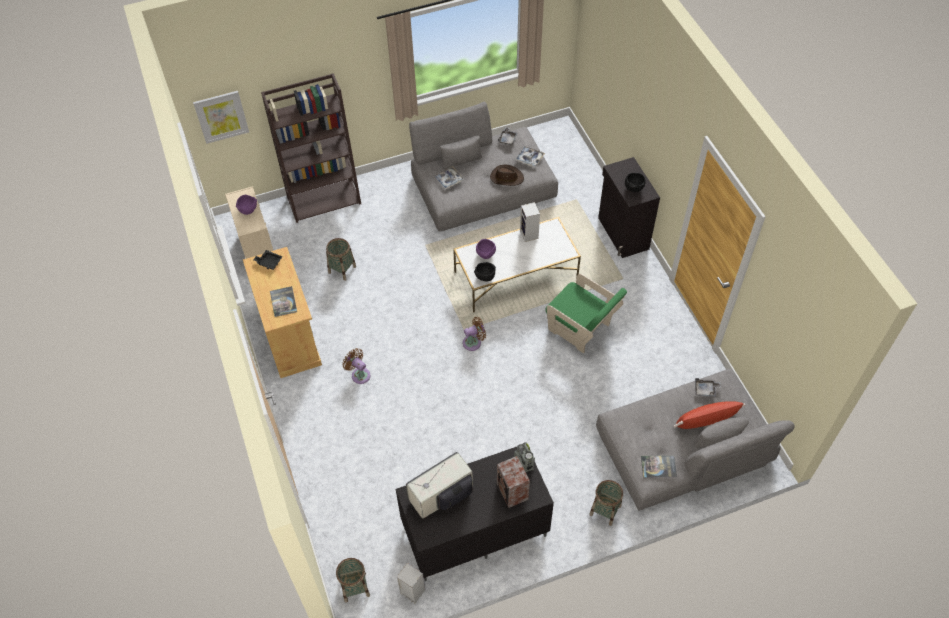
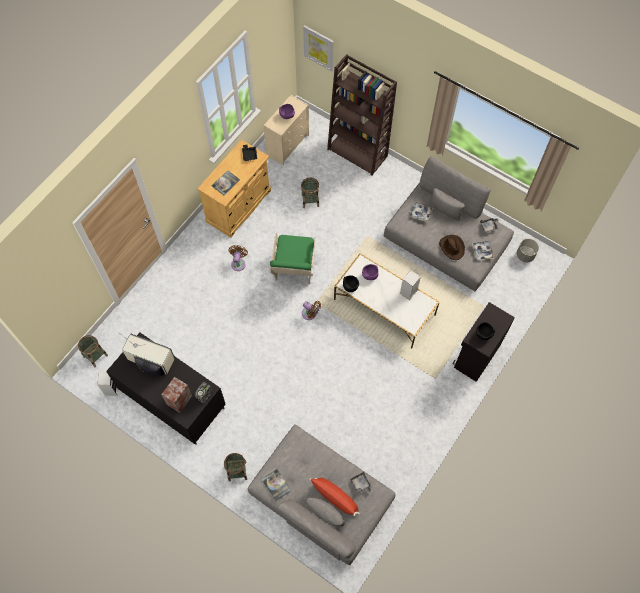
camera: 55 degrees right, 10 degrees up
(548, 141) = (525, 255): none -> grey planter
(581, 329) = (370, 376): green armchair -> green armchair (294, 270)

